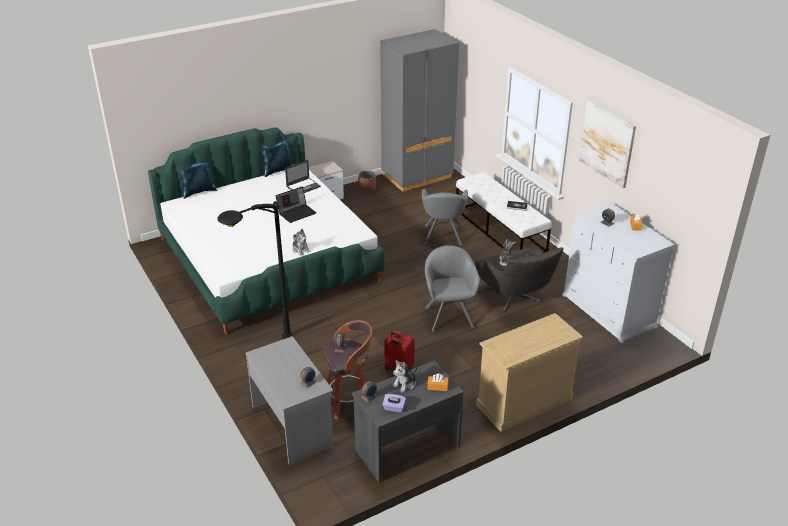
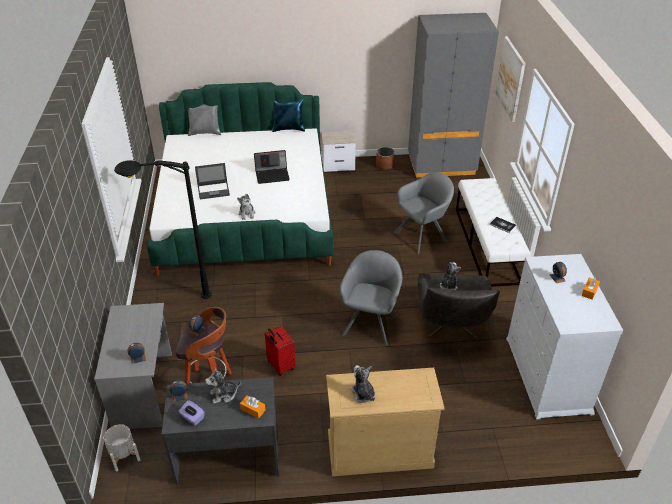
camera: 25 degrees right, 5 degrees up
(198, 192) = (205, 132): blue pillow -> grey pillow
(303, 186) = (299, 150): laptop -> laptop (214, 190)
(317, 479) = (124, 456): none -> white planter
(442, 237) = (423, 235): grey armchair -> grey armchair turned 150 degrees counterclockwise
(518, 346) = (362, 394): none -> plush toy
(607, 143) = (592, 184): picture -> picture (511, 78)

